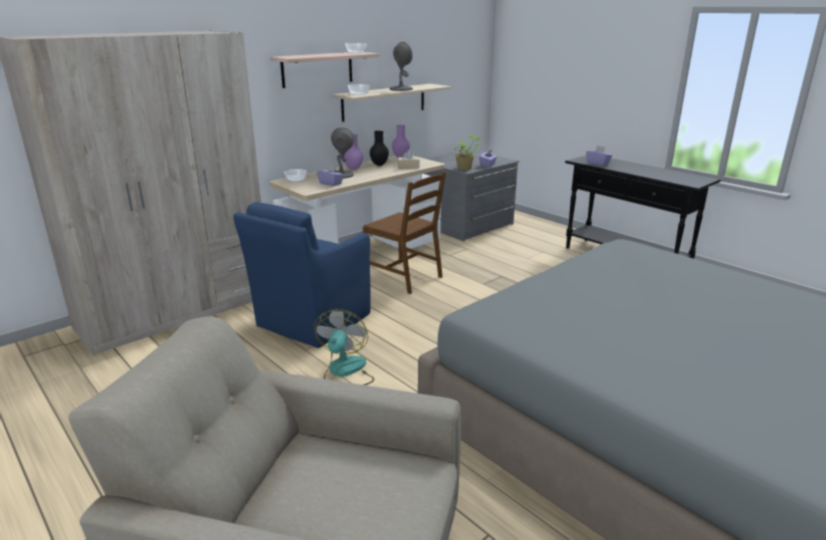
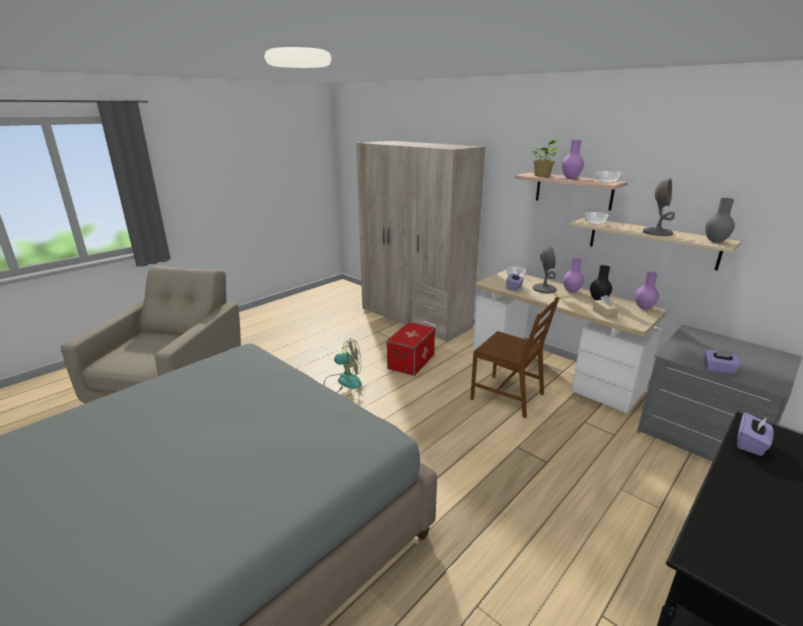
camera: 85 degrees right, 0 degrees up
(311, 322) = (411, 361): blue armchair -> storage box
(329, 54) = (570, 178): none -> purple vase
(405, 277) = (508, 396): brown chair -> brown chair turned 90 degrees counterclockwise
(432, 85) = (716, 241): none -> grey vase
(465, 168) = (680, 354): potted plant -> potted plant (542, 176)

